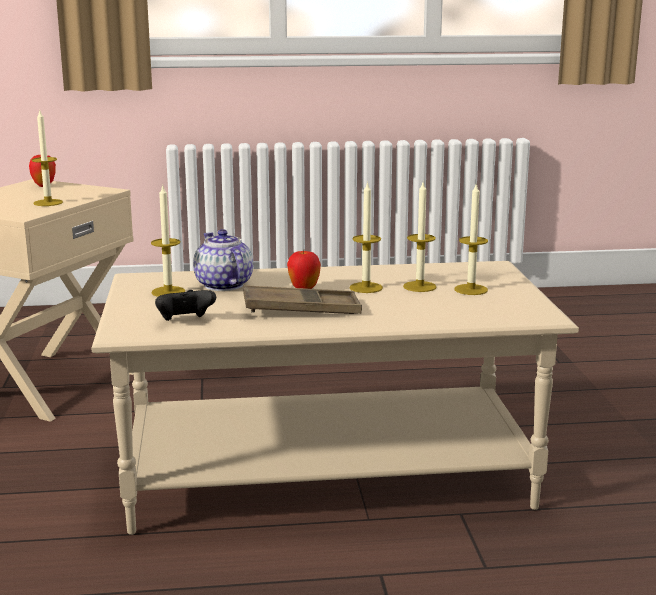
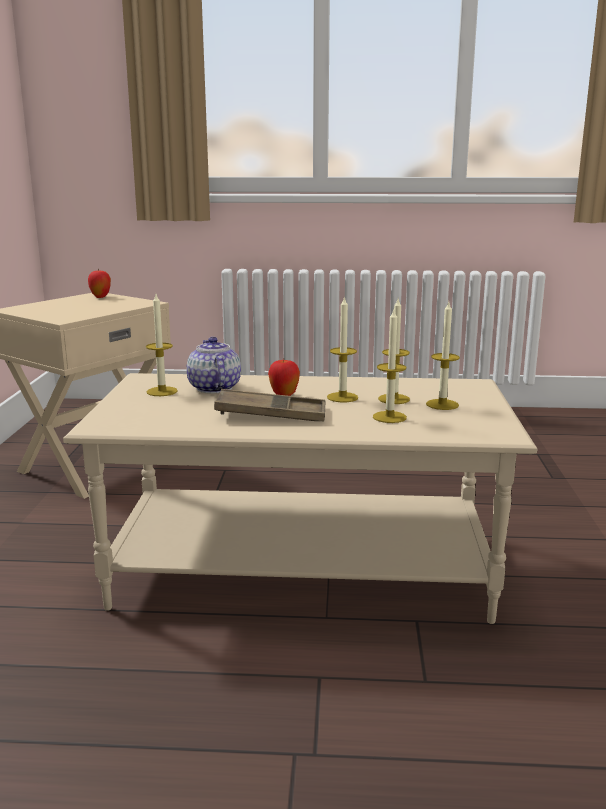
camera: 10 degrees right, 0 degrees up
(48, 203) = (92, 310): candle -> candle (389, 417)
(185, 321) = (159, 419): black game controller -> none

